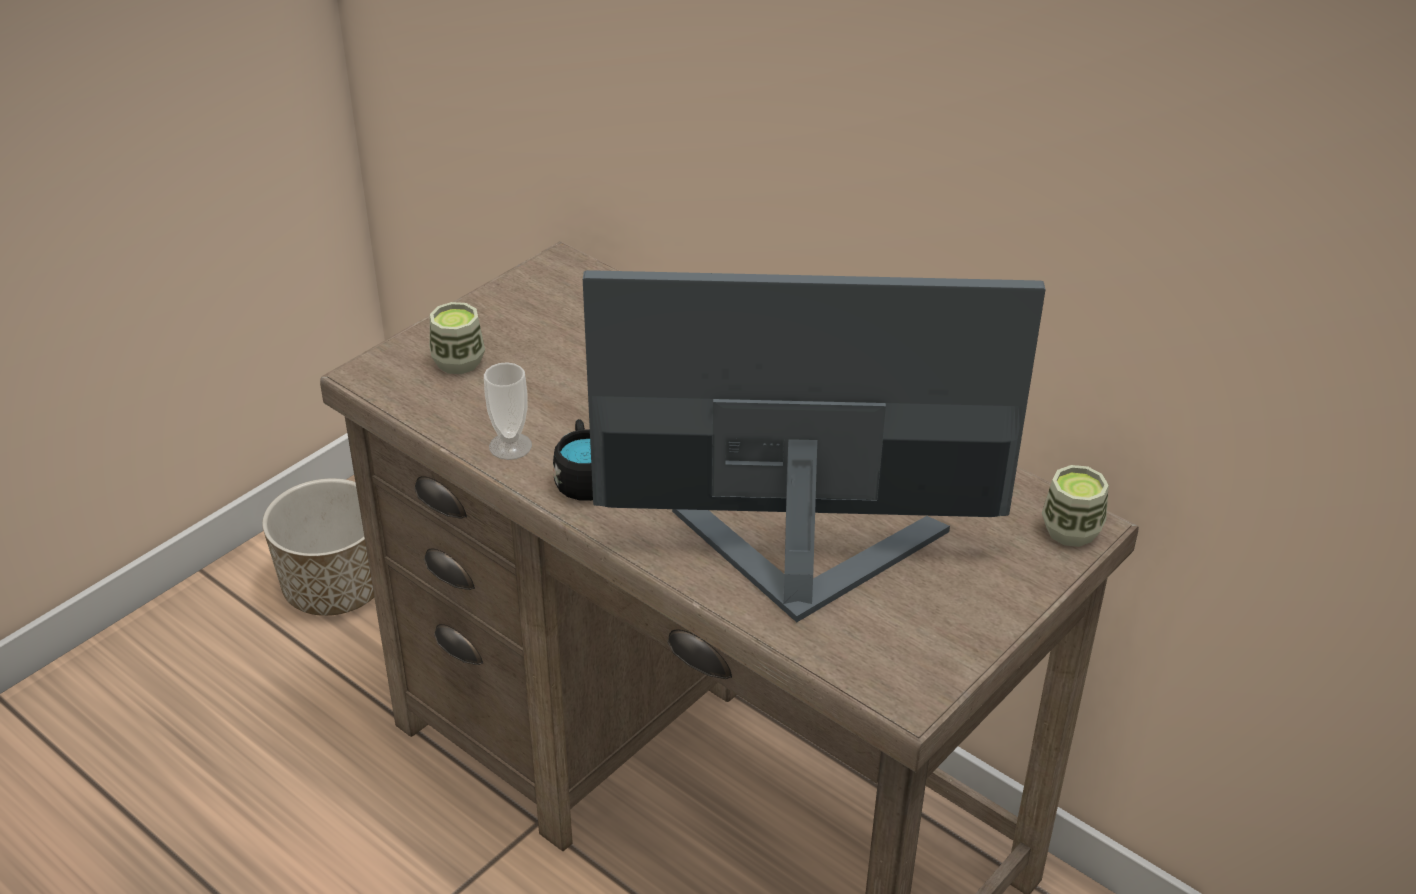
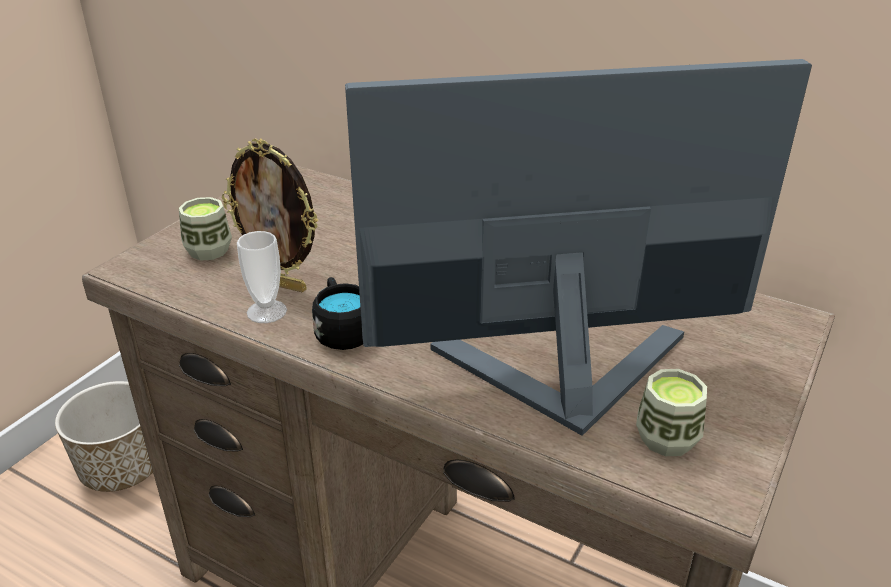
camera: 10 degrees left, 5 degrees down
(531, 414) = (281, 284): none -> picture frame
(1071, 530) = (784, 324): cup -> cup (666, 438)

